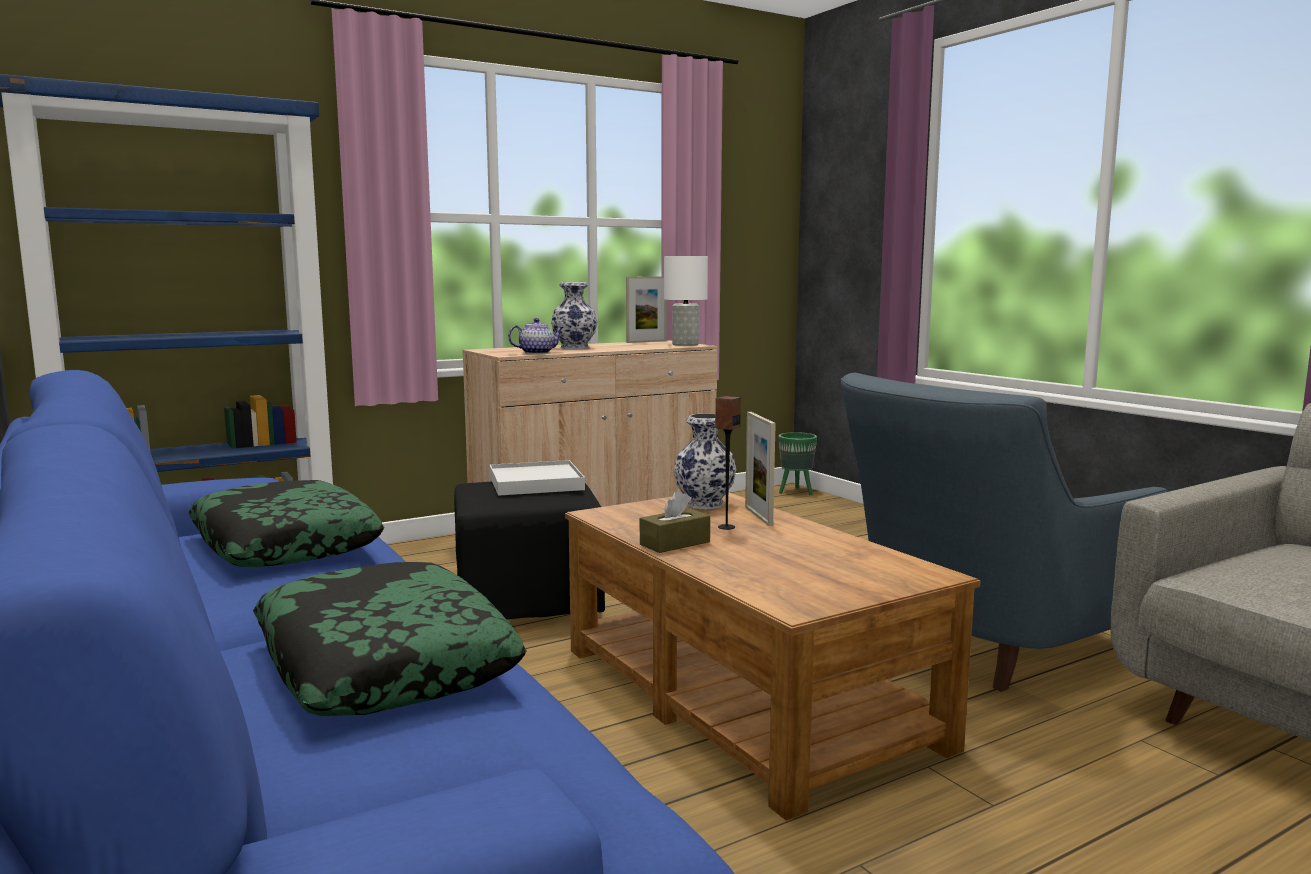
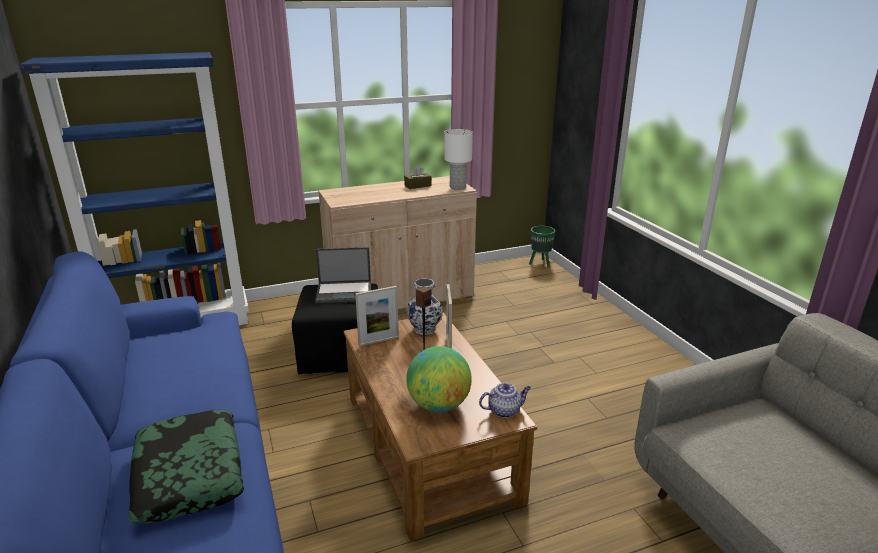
camera: 10 degrees right, 15 degrees up
(284, 544) = (181, 357): pillow -> none
(536, 483) = (345, 292): white tray -> laptop
(537, 353) = (357, 200): teapot -> teapot (504, 410)
(575, 347) = (386, 190): vase -> none
(646, 341) = (437, 179): picture frame -> picture frame (378, 341)
(675, 543) = (387, 370): brown tissue box -> brown tissue box (417, 186)
(796, 569) = (439, 405): none -> globe
(979, 646) = (582, 419): blue armchair -> none

